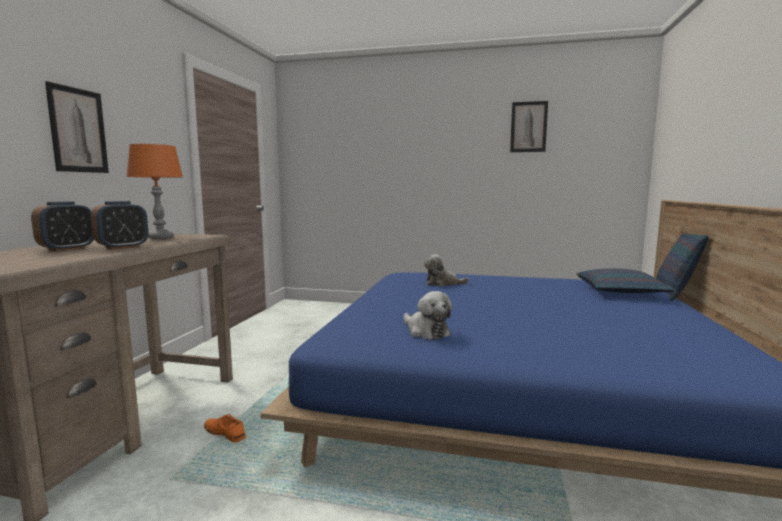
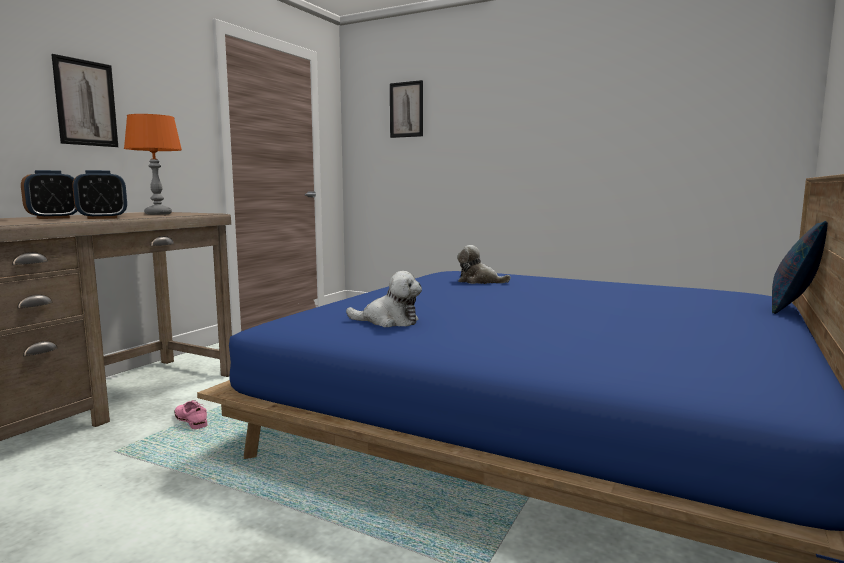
camera: 15 degrees right, 0 degrees up
(225, 433) = (191, 420): orange shoe -> pink shoe
(426, 331) = (388, 321): plush toy -> plush toy turned 60 degrees counterclockwise
(528, 127) = (640, 85): picture -> picture (406, 109)
(620, 292) = (706, 300): blue pillow -> none

